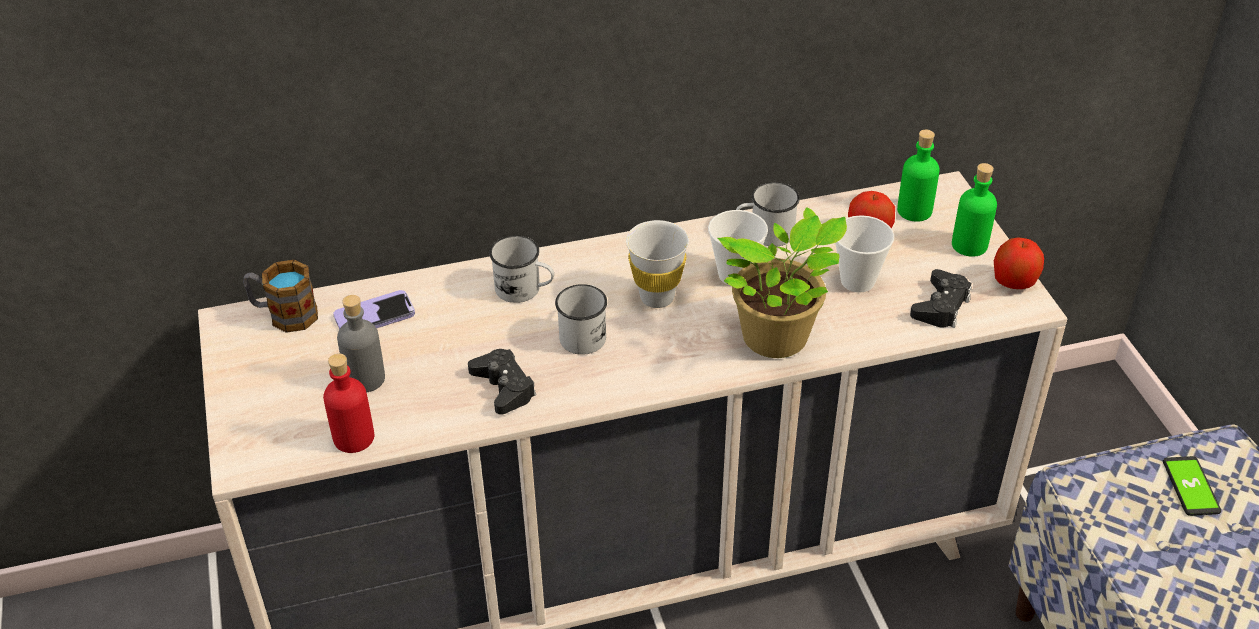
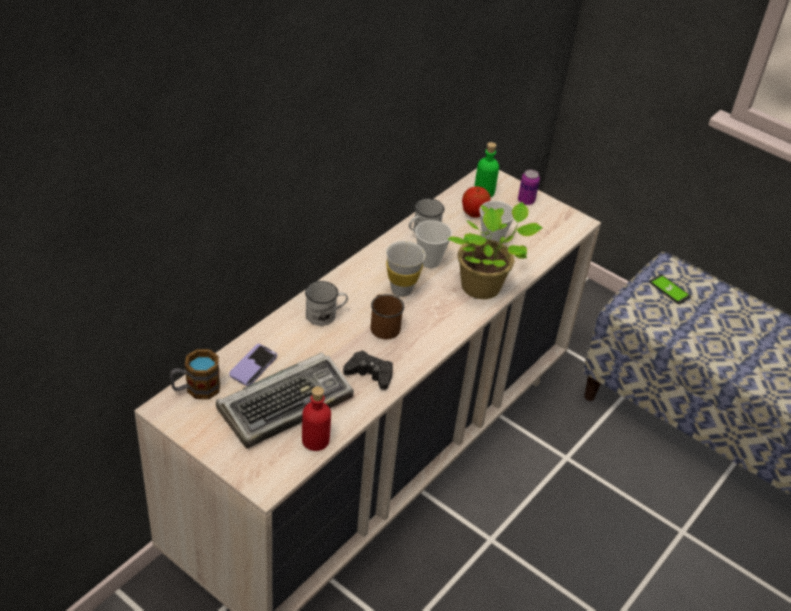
camera: 40 degrees left, 0 degrees up
(365, 379) = (287, 404): grey bottle -> keyboard
(585, 333) = (383, 325): white mug -> brown mug
(941, 306) = (542, 238): black game controller -> none
(969, 245) = (526, 201): green bottle -> can
(1013, 282) = (563, 213): apple -> none

